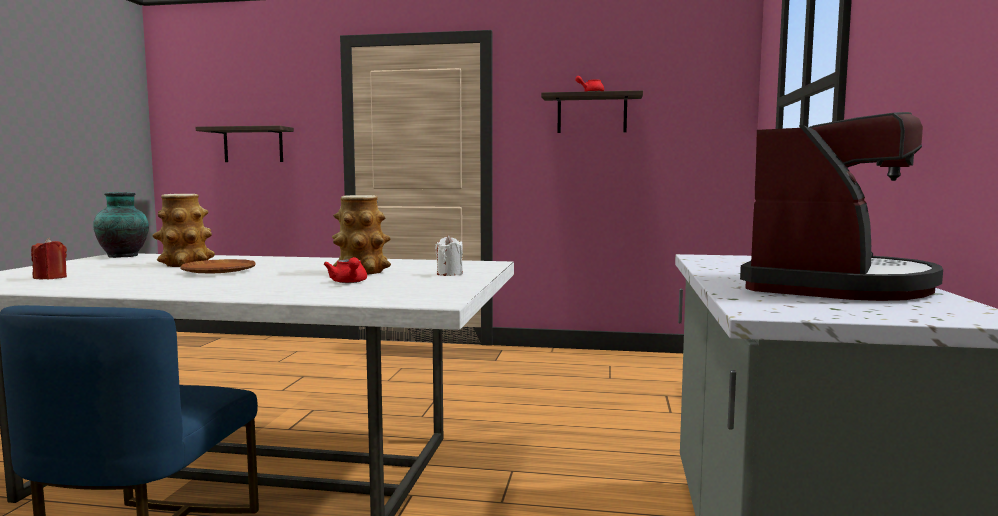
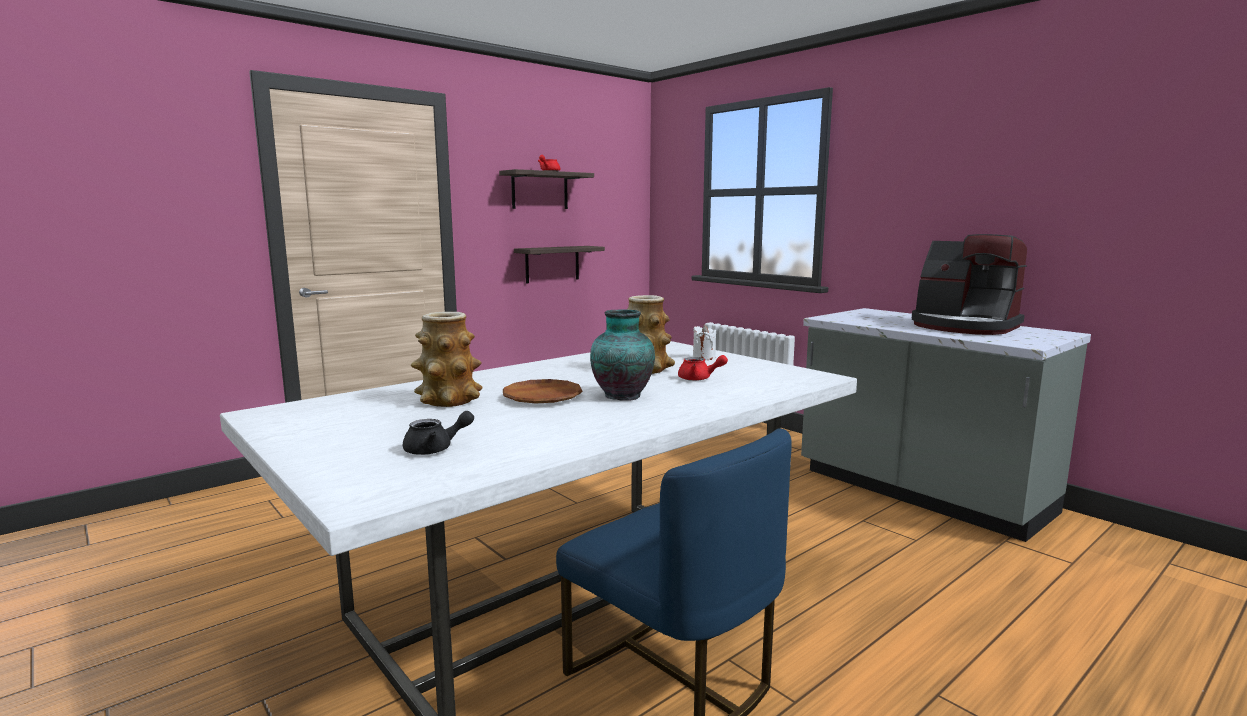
camera: 50 degrees left, 5 degrees up
(50, 278) = (435, 449): red candle -> black teapot
(124, 256) = (282, 412): vase -> vase (622, 395)
(253, 145) = (105, 220): shelf -> shelf (552, 264)
(835, 285) = (963, 326): coffee machine -> coffee machine turned 150 degrees clockwise

